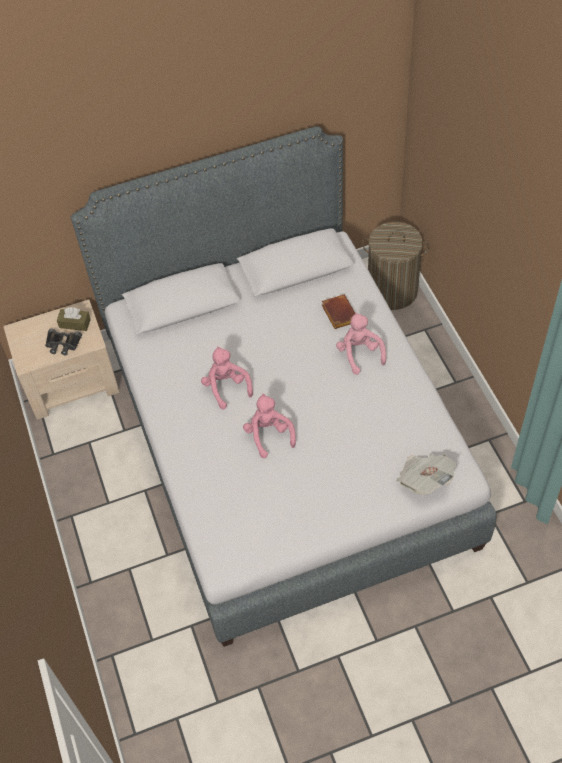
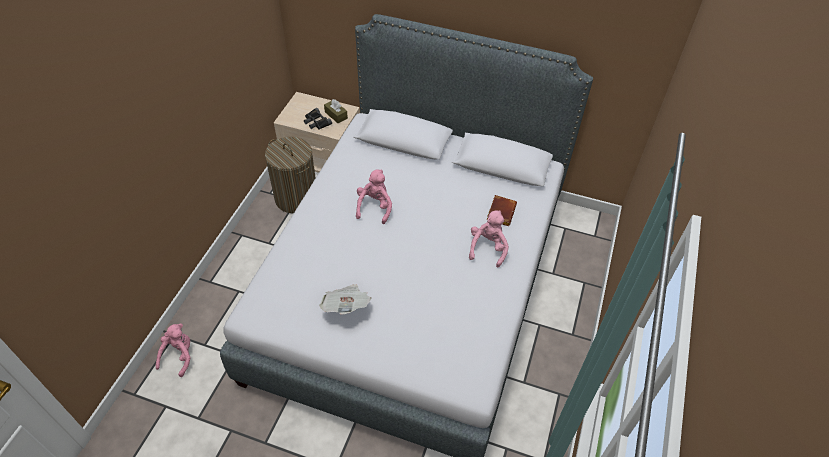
camera: 35 degrees right, 5 degrees down
(269, 435) = (368, 256): pink plush toy -> pink plush toy (179, 356)
(392, 291) = (584, 241): laundry basket -> laundry basket (296, 198)
(424, 479) = (443, 368): newspaper -> newspaper (346, 306)

